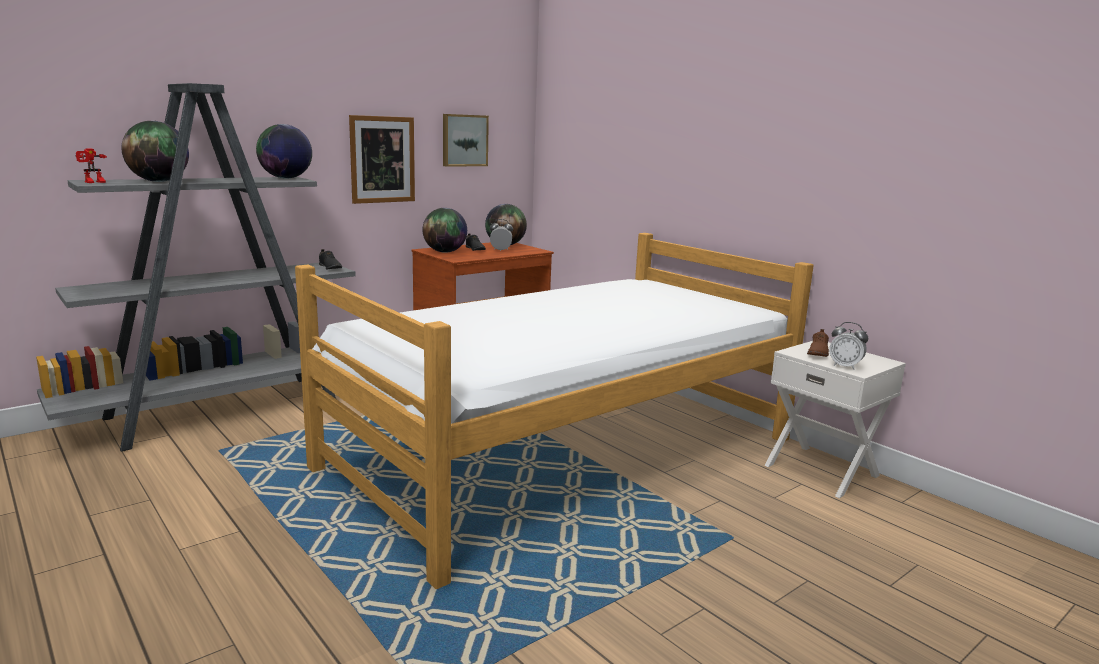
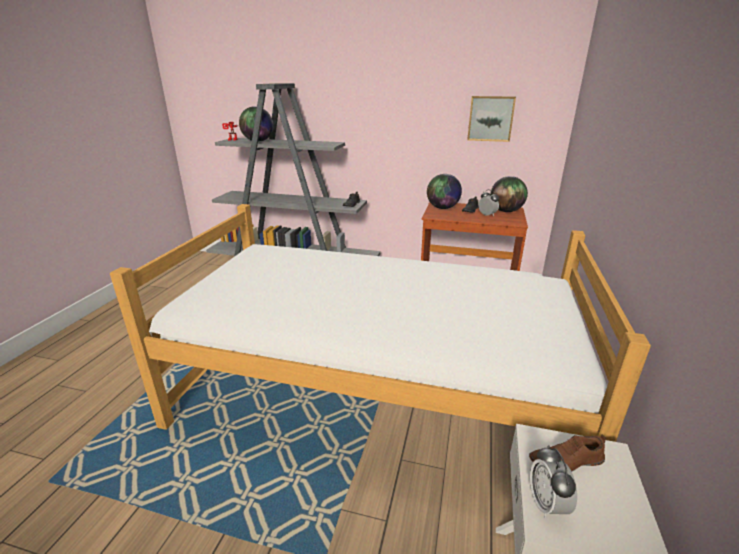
camera: 55 degrees right, 10 degrees up
(286, 178) = (329, 143): globe -> none
(382, 159) = (415, 132): picture -> none

